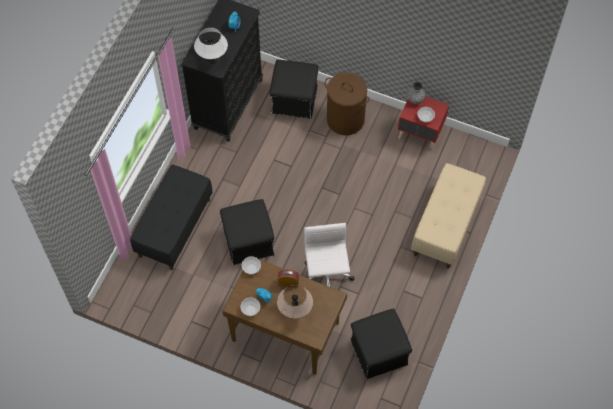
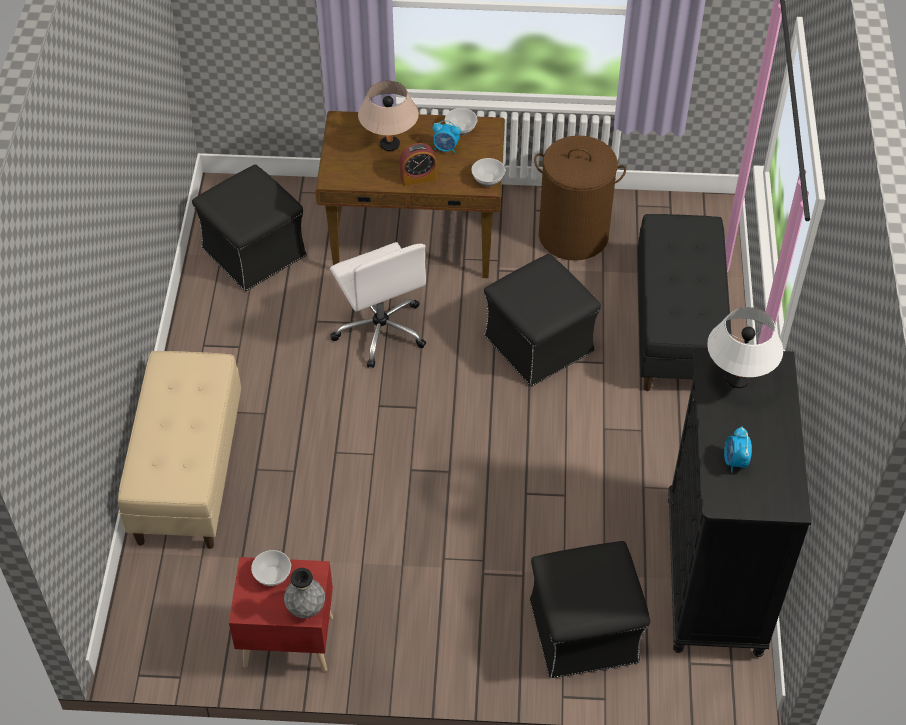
camera: 160 degrees right, 10 degrees down
(345, 119) = (458, 622): brown laundry basket -> brown laundry basket (573, 235)

